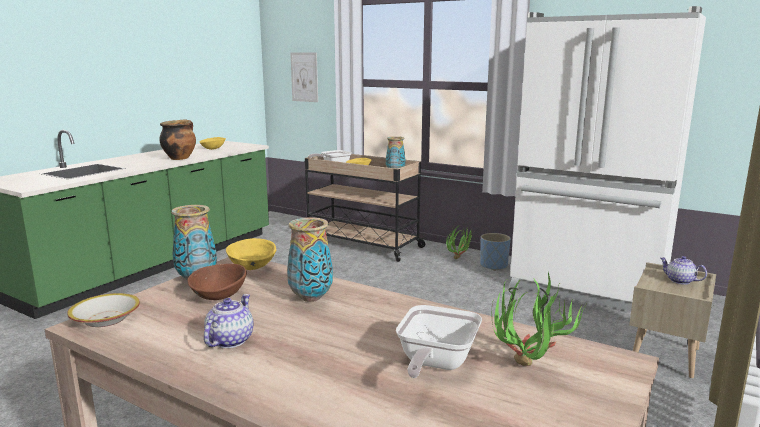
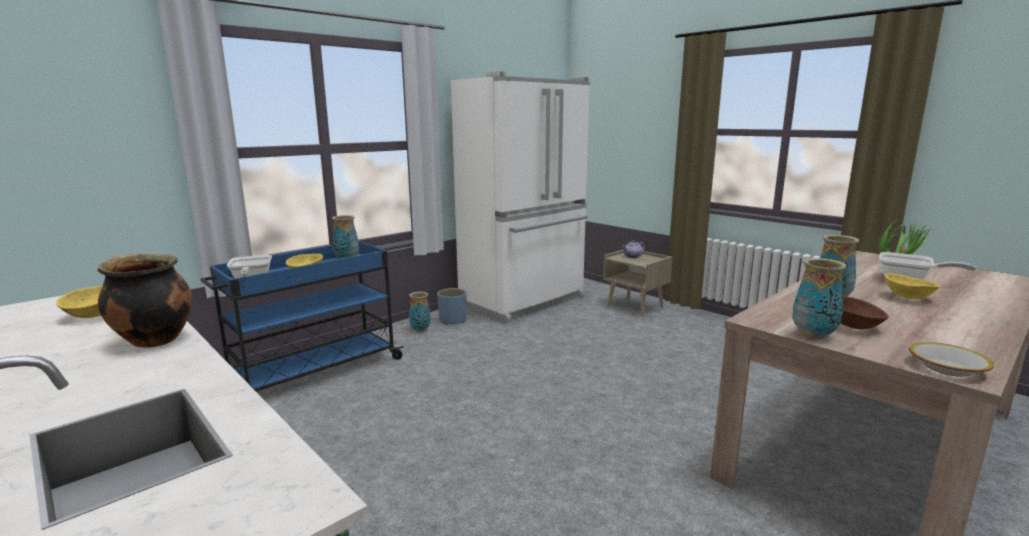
camera: 75 degrees left, 0 degrees up
(229, 341) = (936, 323): teapot -> none
(252, 267) = (768, 315): yellow bowl -> yellow bowl (907, 297)
(304, 77) = (79, 153): picture -> none
(361, 244) = (313, 372): beige cart -> blue cart
(460, 258) = (420, 330): potted plant -> vase

